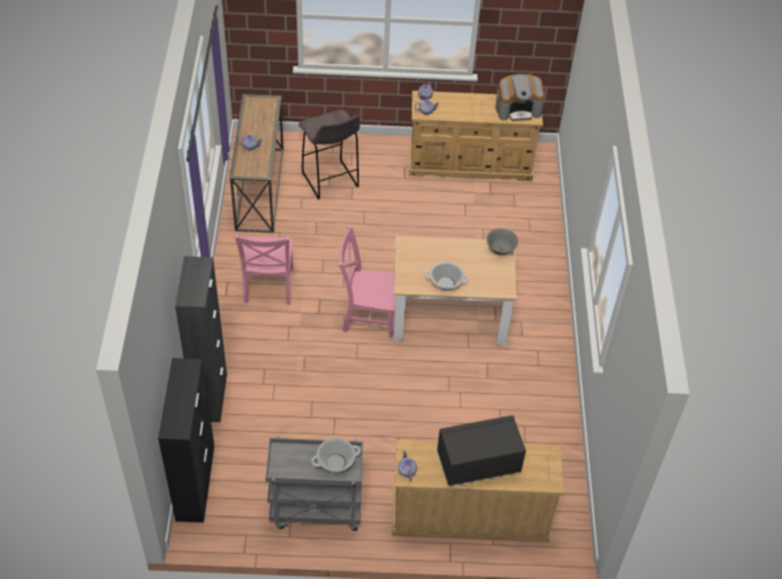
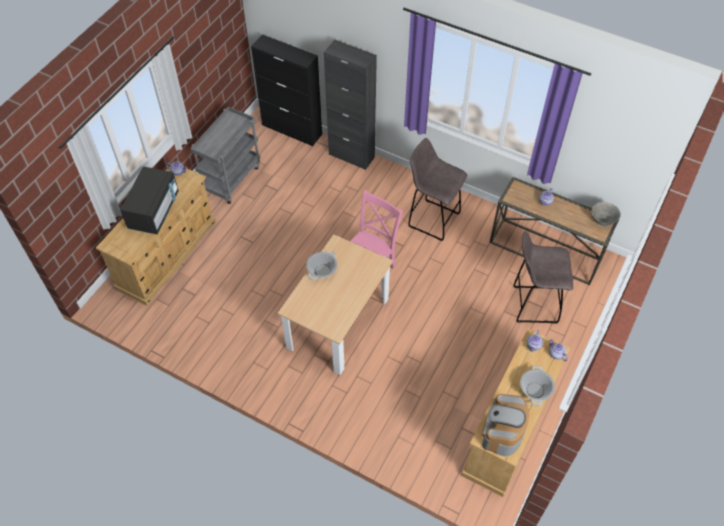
camera: 120 degrees right, 5 degrees up
(268, 287) = (432, 219): pink chair -> grey stool
(335, 462) = (216, 145): cooking pot -> cooking pot (535, 390)
(500, 250) = (333, 327): grey bowl -> grey bowl (602, 221)

